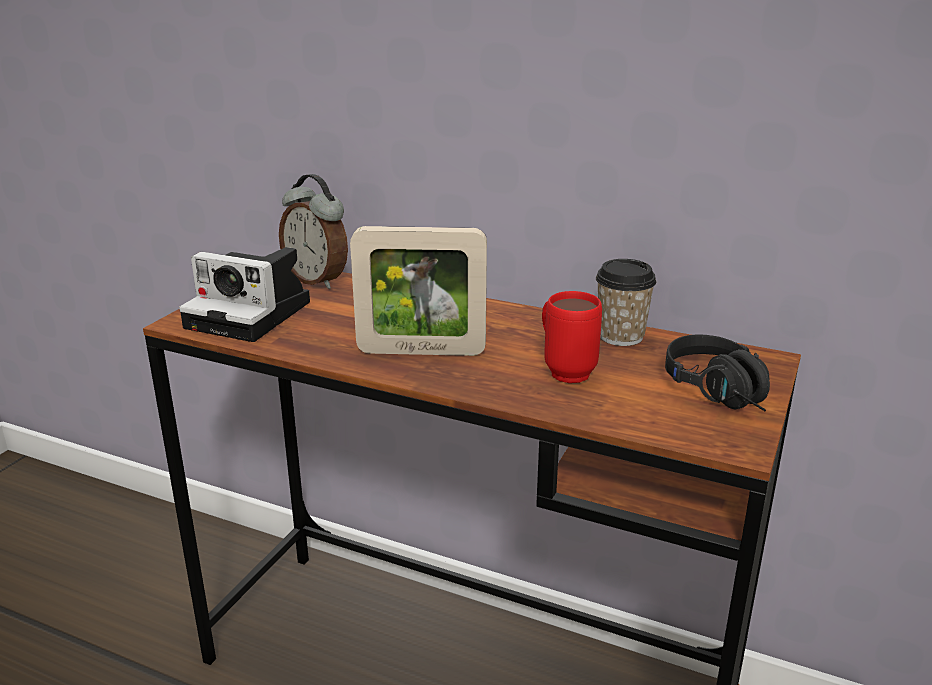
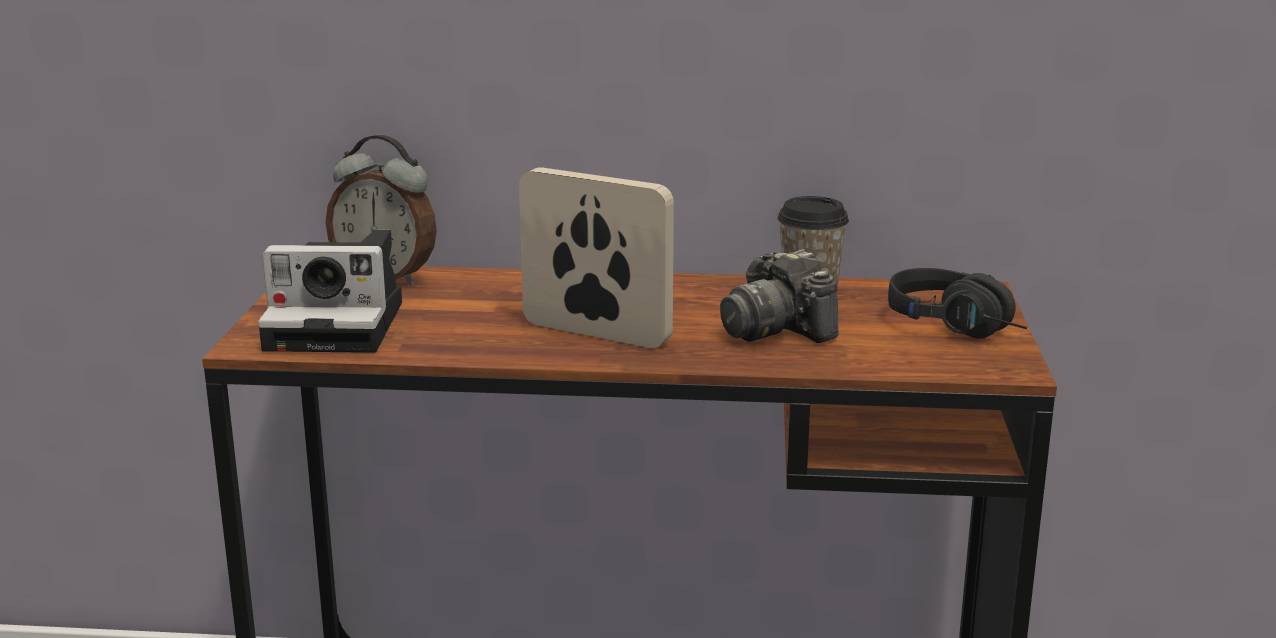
camera: 20 degrees left, 5 degrees down
(421, 351) = (596, 333): picture frame -> picture frame turned 135 degrees counterclockwise
(563, 370) = (776, 329): red mug -> camera

